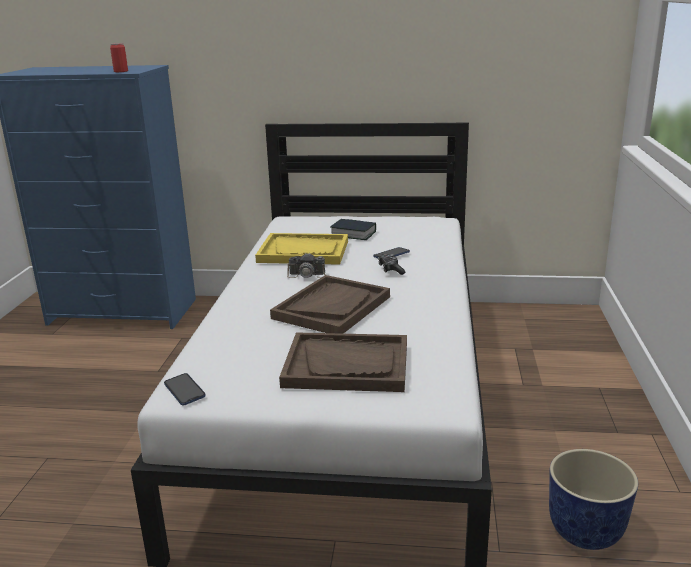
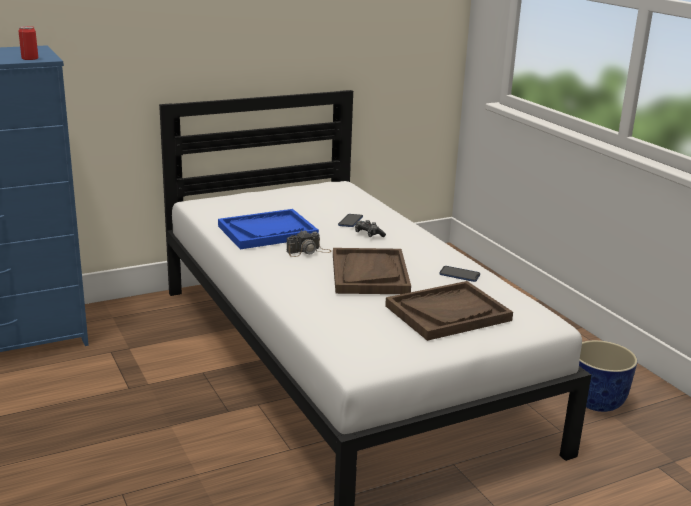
camera: 35 degrees left, 0 degrees up
(184, 390) = (358, 362): phone -> phone (459, 275)
(304, 251) = (267, 231): yellow tray -> blue tray
(353, 234) = (285, 208): book -> none

